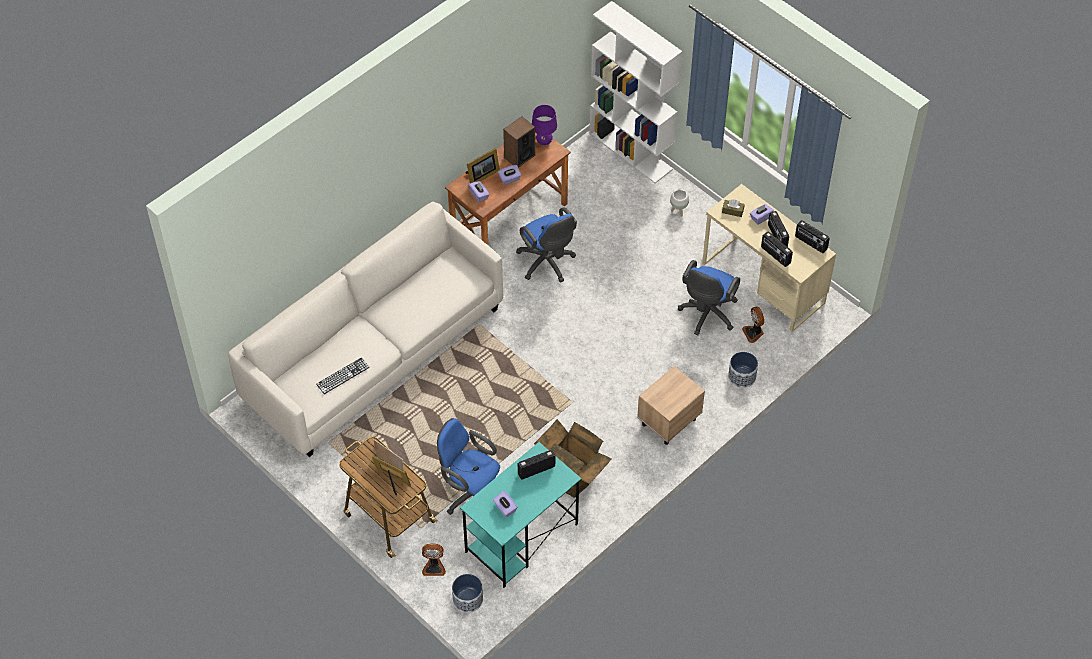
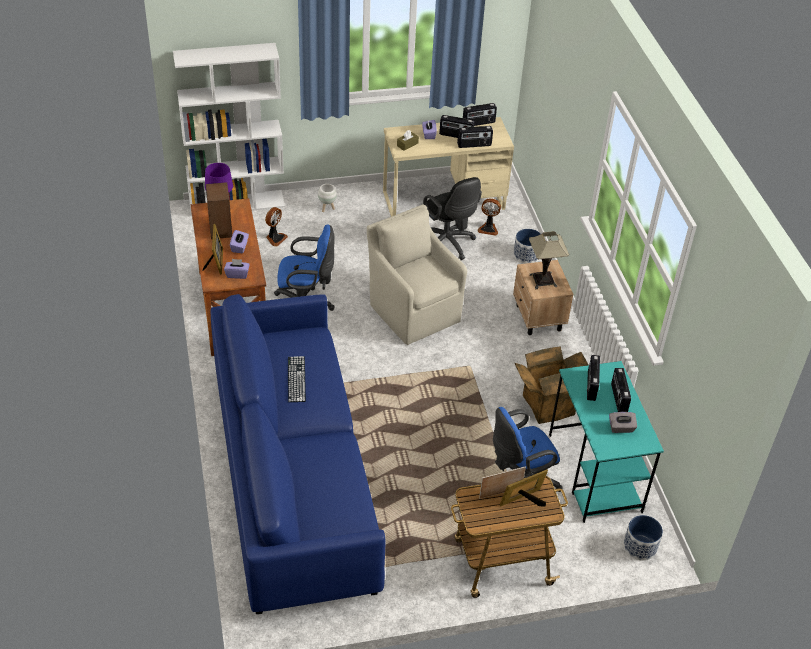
camera: 60 degrees left, 10 degrees down
(343, 375) = (347, 486): keyboard -> keyboard (296, 379)
(373, 353) = (292, 478): white sofa -> blue sofa
(434, 567) = (585, 555): fan -> fan (275, 238)
(505, 508) = (621, 428): purple tissue box -> grey tissue box
(535, 493) = (618, 399): none -> radio
(604, 334) = (413, 311): none -> beige armchair
(668, 392) = (543, 280): none -> table lamp
(707, 315) = (447, 244): blue office chair -> black office chair

